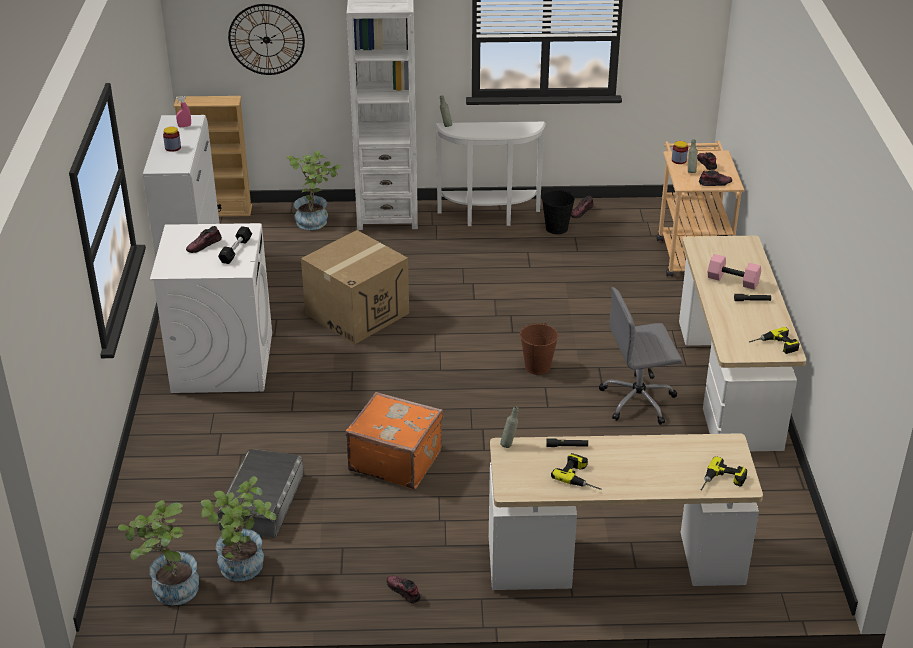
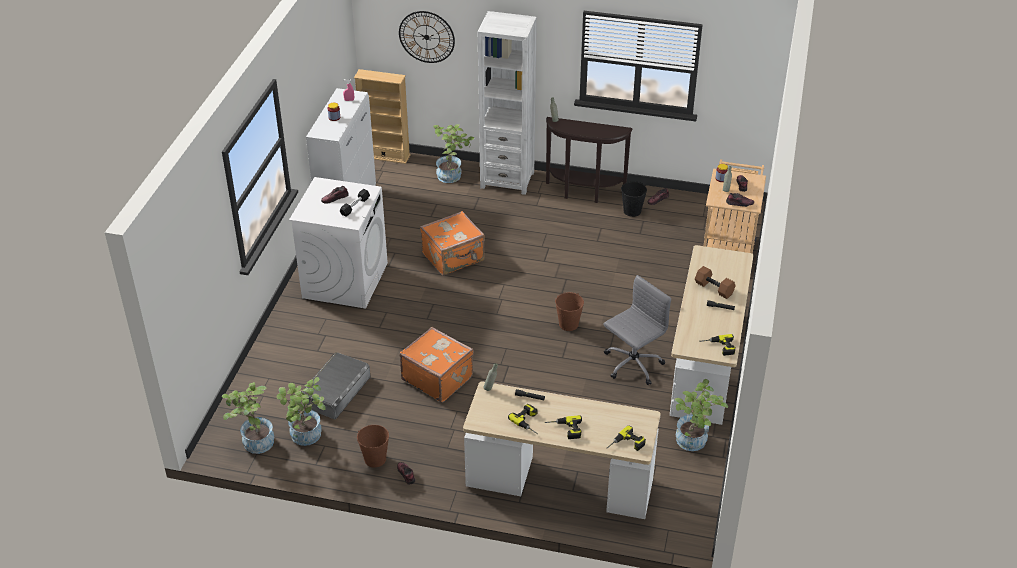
camera: 15 degrees right, 5 degrees up
(352, 579) = (375, 459): none -> brown bucket
(357, 313) = (454, 258): cardboard box -> orange suitcase
(489, 217) = (584, 193): white console table -> brown console table
(632, 478) = (564, 430): none -> power drill
(639, 400) = (632, 365): grey office chair -> grey office chair turned 135 degrees clockwise
(733, 280) = (714, 288): pink dumbbell -> brown dumbbell
(760, 479) = (694, 443): none -> potted plant

